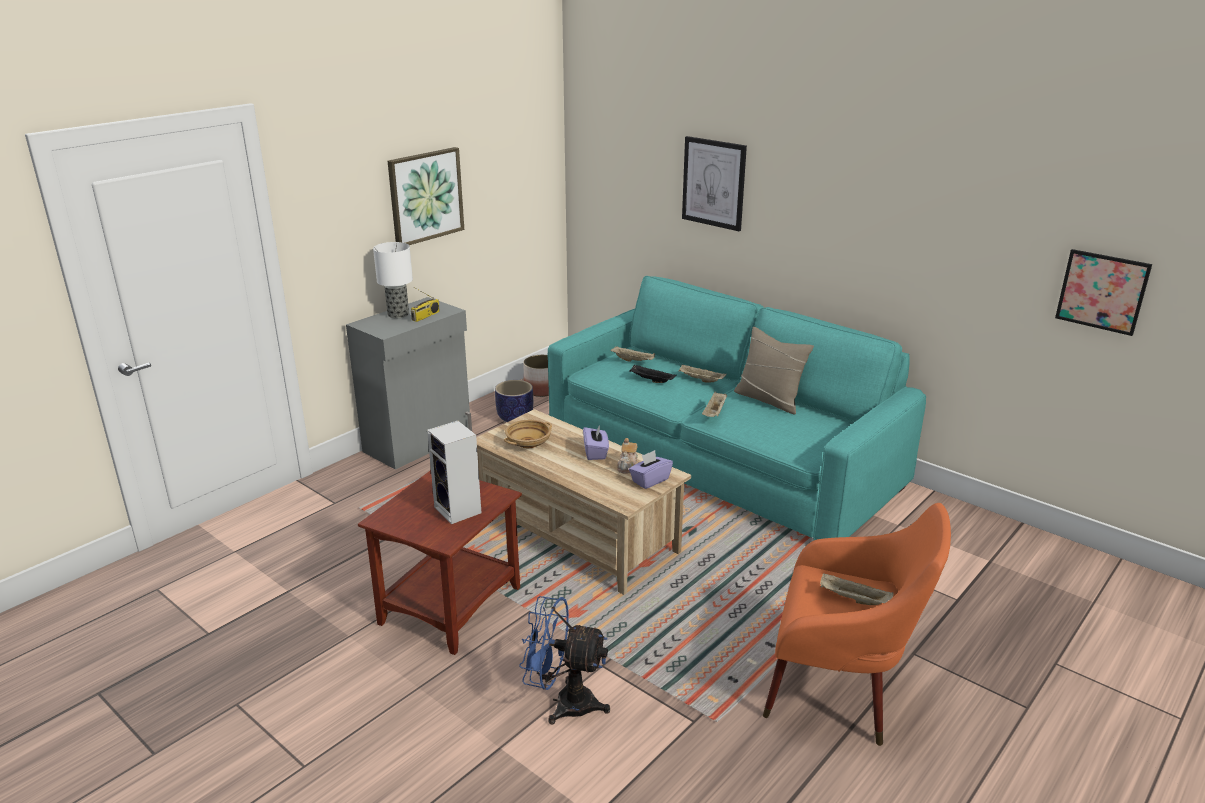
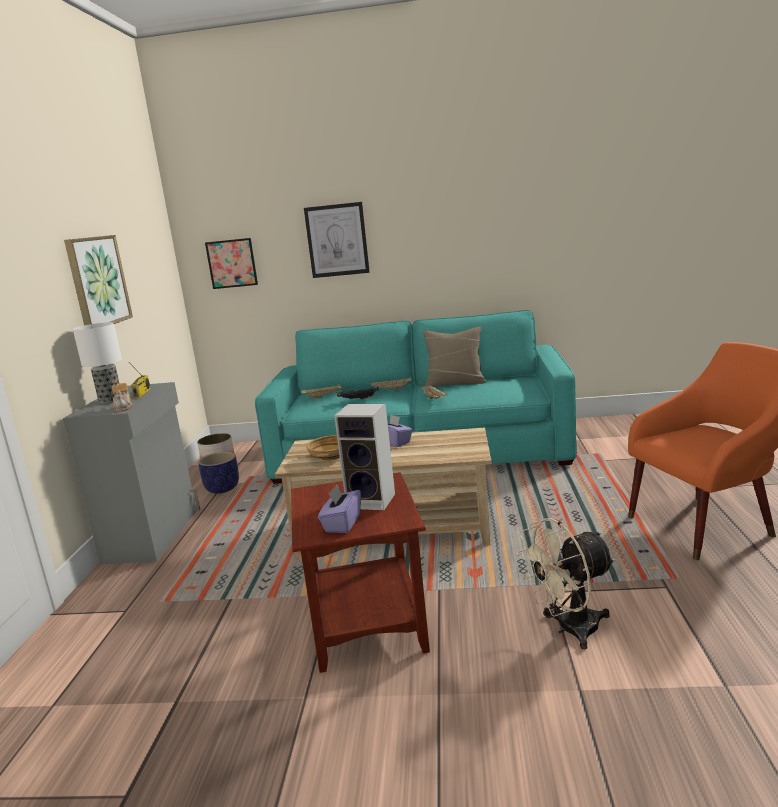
camera: 35 degrees left, 10 degrees down
(564, 702) = (569, 629): blue fan -> beige fan
(628, 466) = (434, 439): teapot -> teapot (123, 407)
(650, 480) = (465, 439): purple tissue box -> purple tissue box (342, 523)
(853, 599) = (705, 437): beige tray -> none
(1102, 291) = (649, 232): picture -> picture (232, 263)

